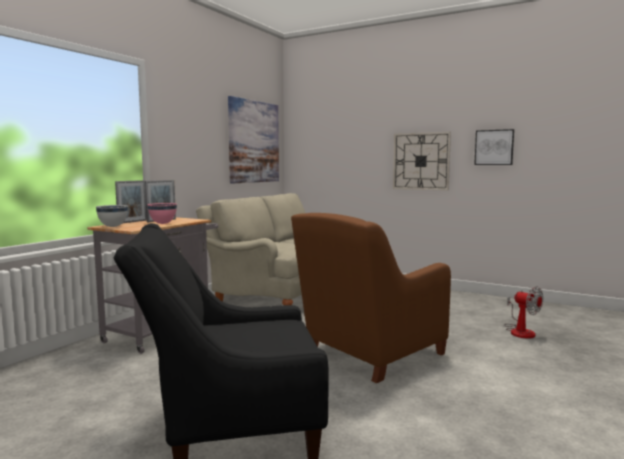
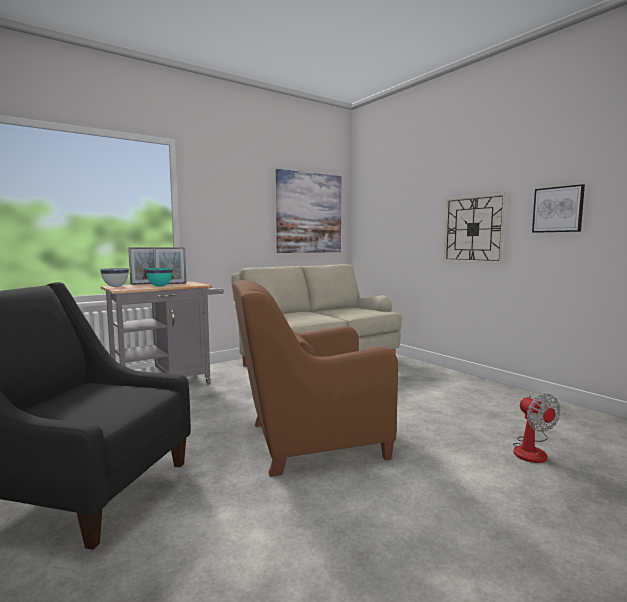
camera: 25 degrees right, 0 degrees up
(162, 223) = (159, 286): pink bowl -> turquoise bowl

